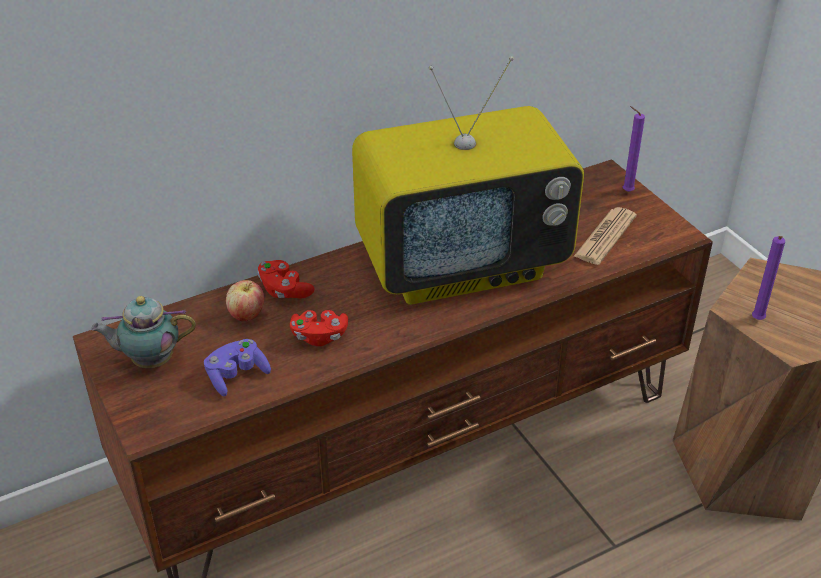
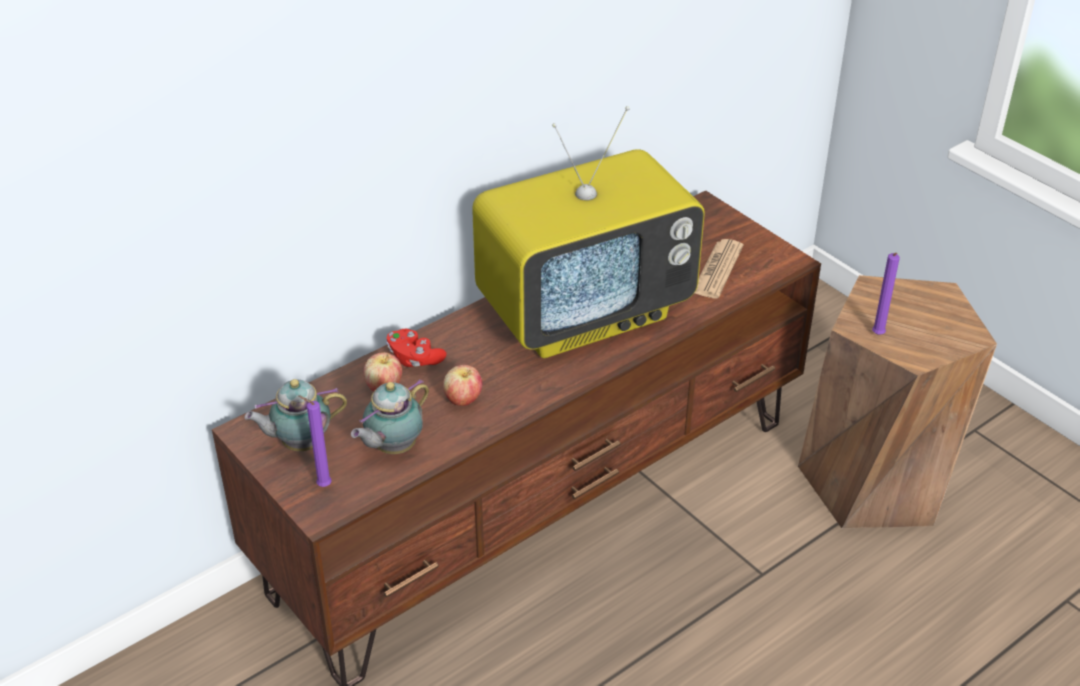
camera: 10 degrees left, 0 degrees up
(237, 376) = (392, 448): purple game controller -> teapot
(319, 336) = (463, 400): red game controller -> apple
(625, 191) = (727, 222): purple candle -> purple candle (321, 485)

